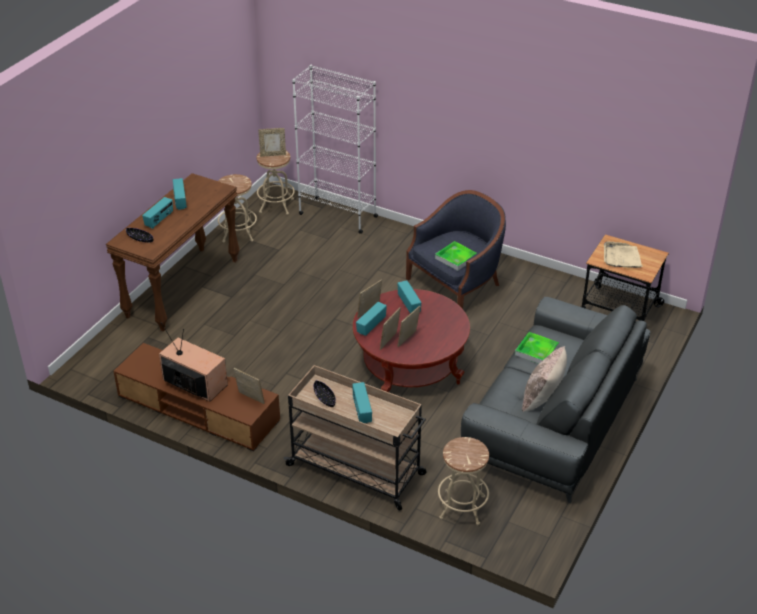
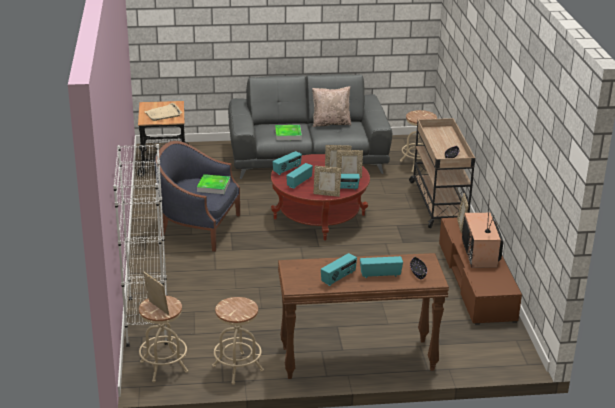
camera: 125 degrees left, 10 degrees down
(361, 411) = (444, 142): radio -> radio (287, 170)

